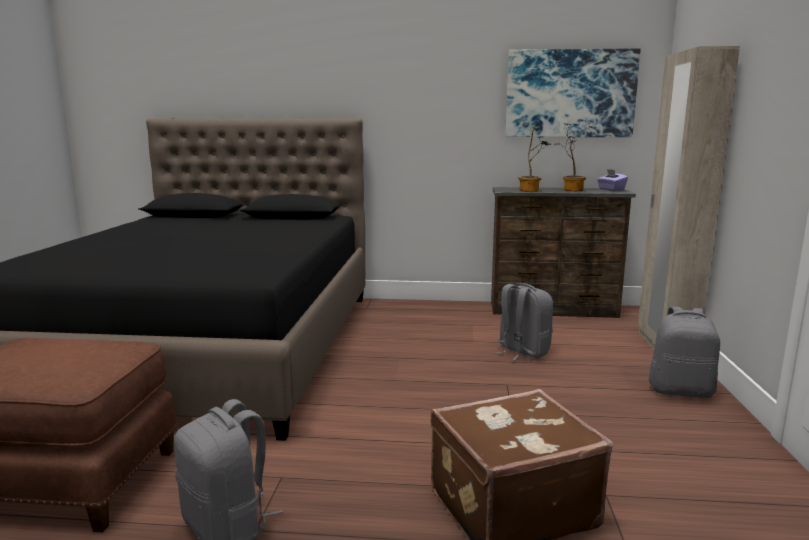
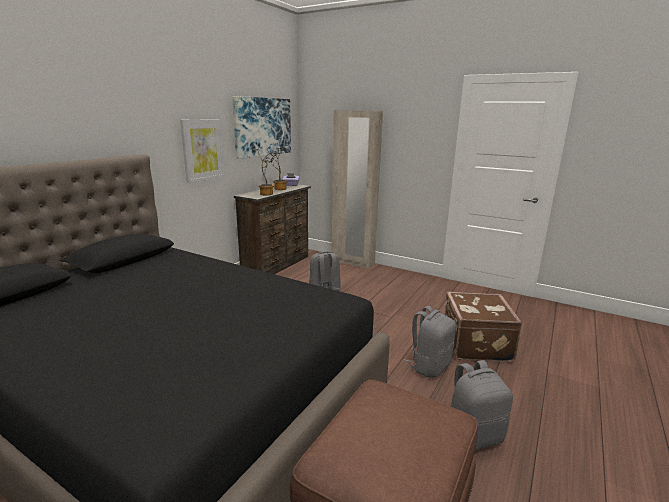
camera: 65 degrees left, 5 degrees up
(448, 121) = (203, 150): none -> picture
(681, 391) = (397, 276): grey backpack -> grey backpack (429, 366)

